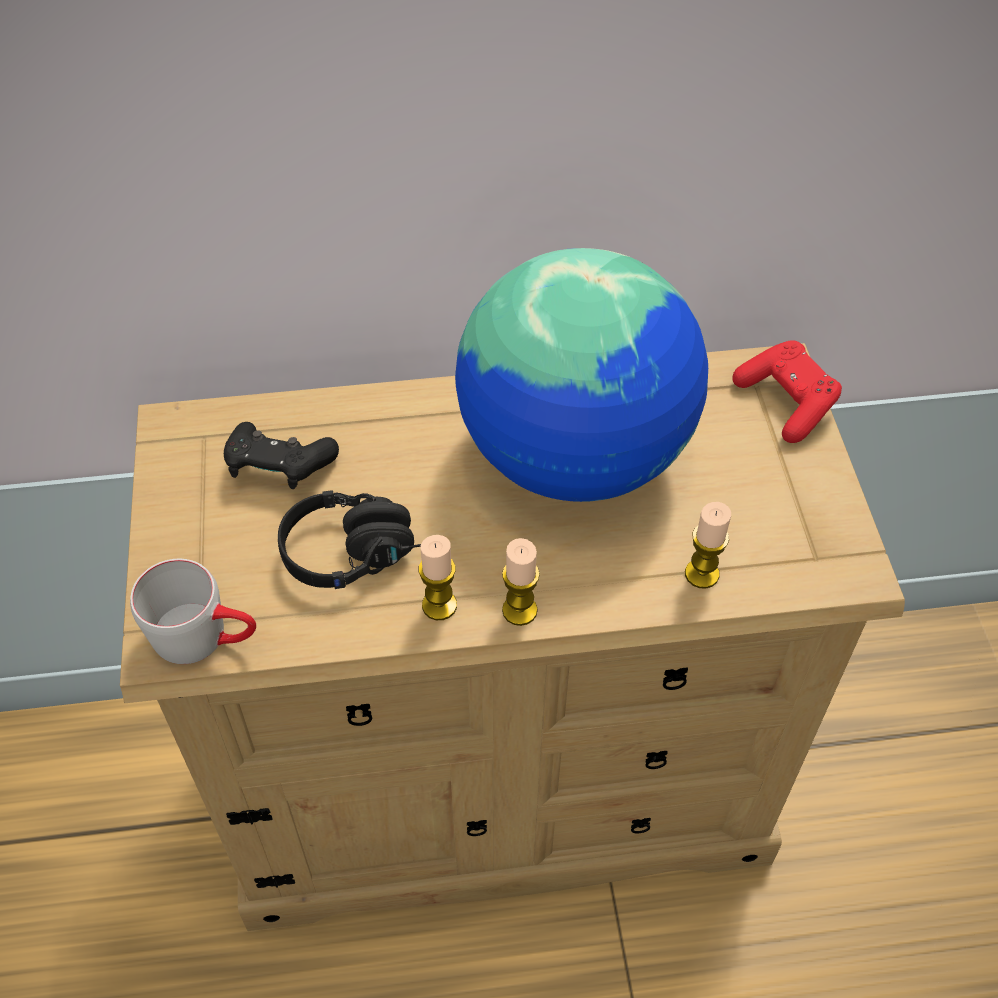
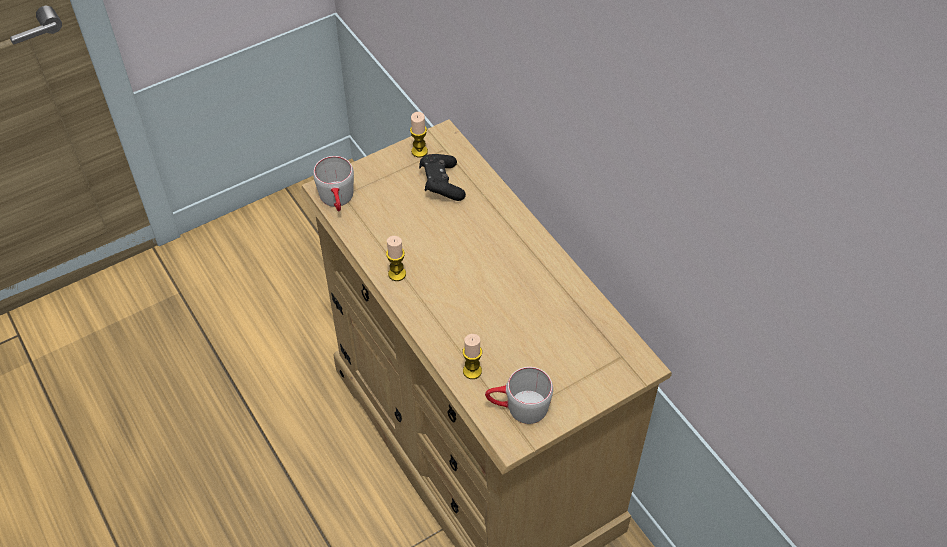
camera: 65 degrees right, 0 degrees up
(365, 551) = (412, 235): black headphones -> none
(519, 610) = (410, 305): candle -> candle (419, 151)
(575, 457) = (517, 294): globe -> none
(786, 402) = (615, 375): red game controller -> none
(799, 541) = (518, 408): none -> grey mug

